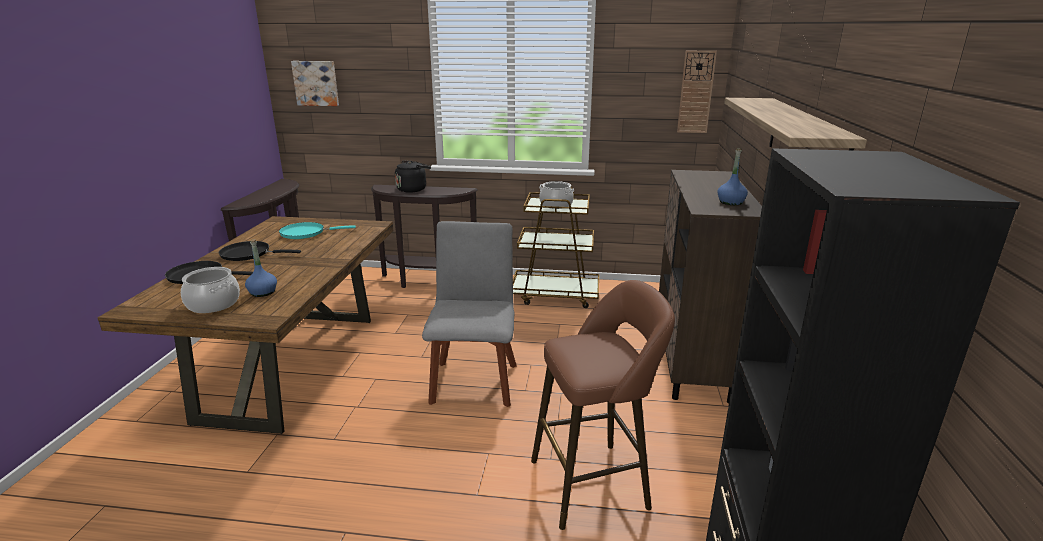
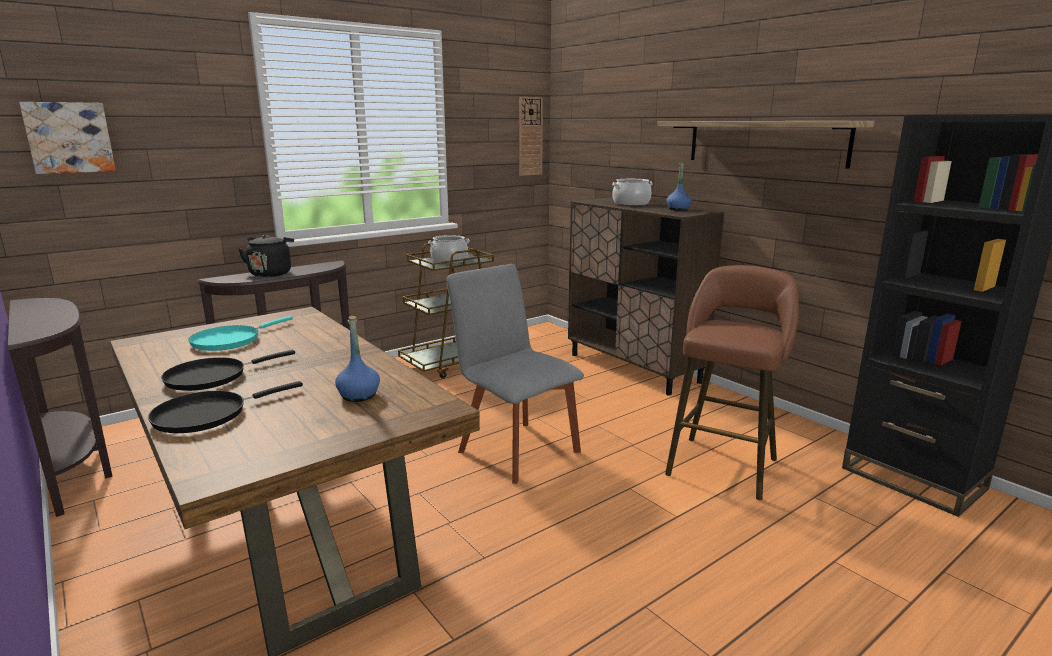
camera: 45 degrees left, 5 degrees down
(213, 304) = (328, 425): cooking pot -> cooking pot (631, 203)

